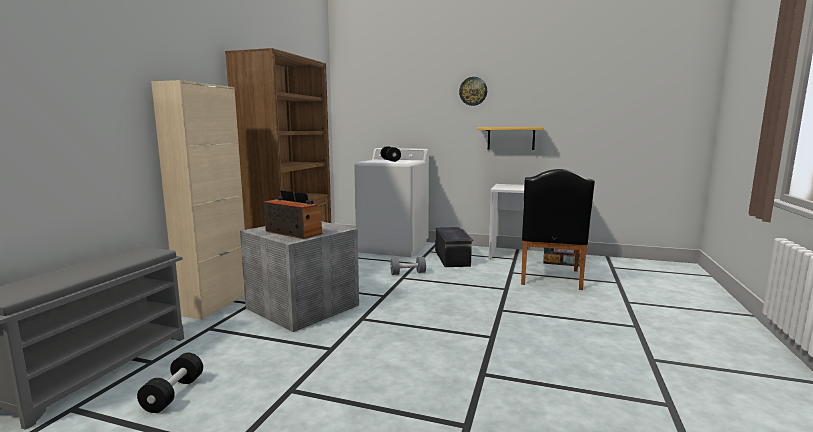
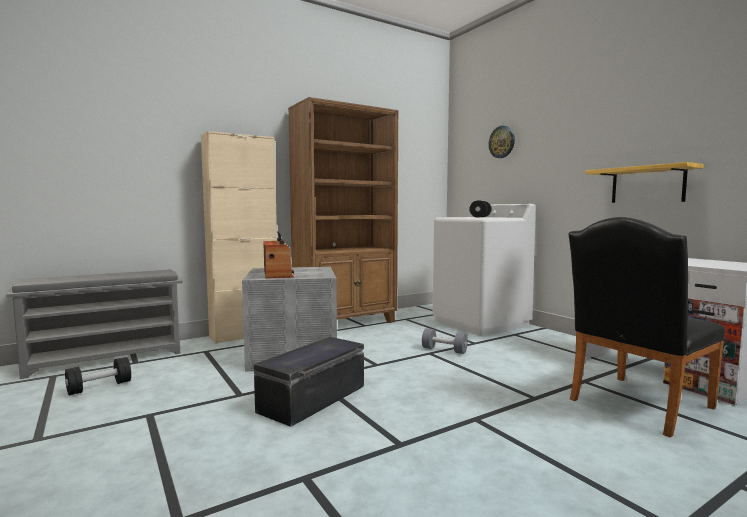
camera: 40 degrees right, 5 degrees down
(452, 258) = (531, 347): black storage box -> black storage box (314, 399)
(473, 91) = (594, 123): wall clock -> wall clock (502, 142)

